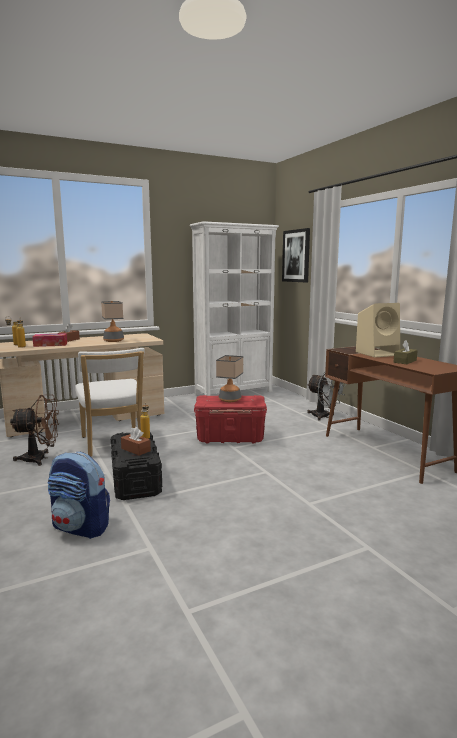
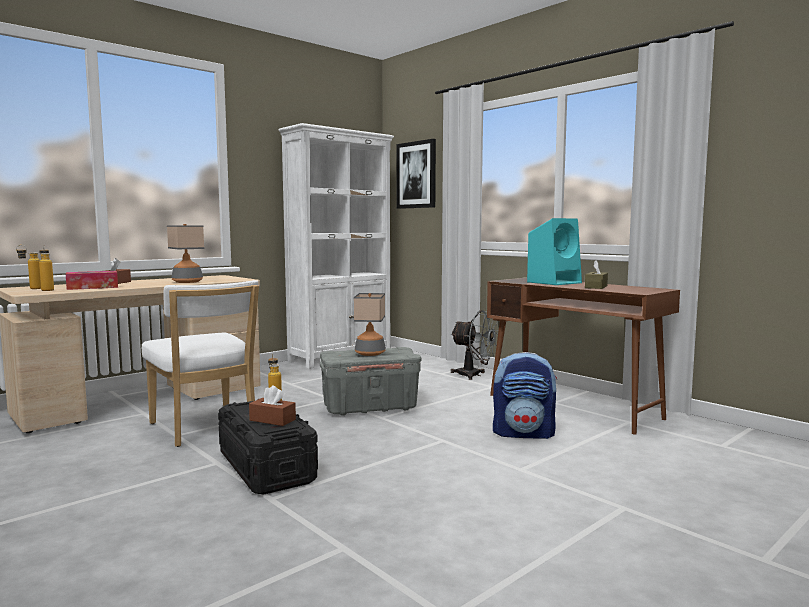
camera: 15 degrees left, 5 degrees down
(40, 458) = (97, 456): brown fan -> none
(81, 527) = (220, 536): backpack -> backpack (524, 433)
(230, 438) = (371, 407): red storage box -> grey storage box
(378, 353) = (554, 282): beige speaker -> turquoise speaker

